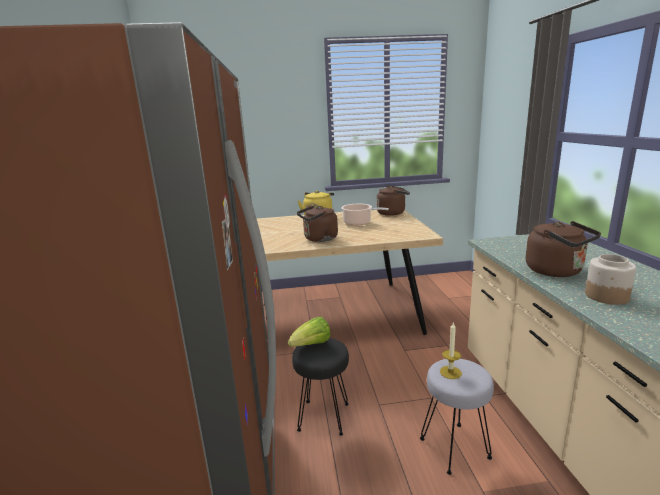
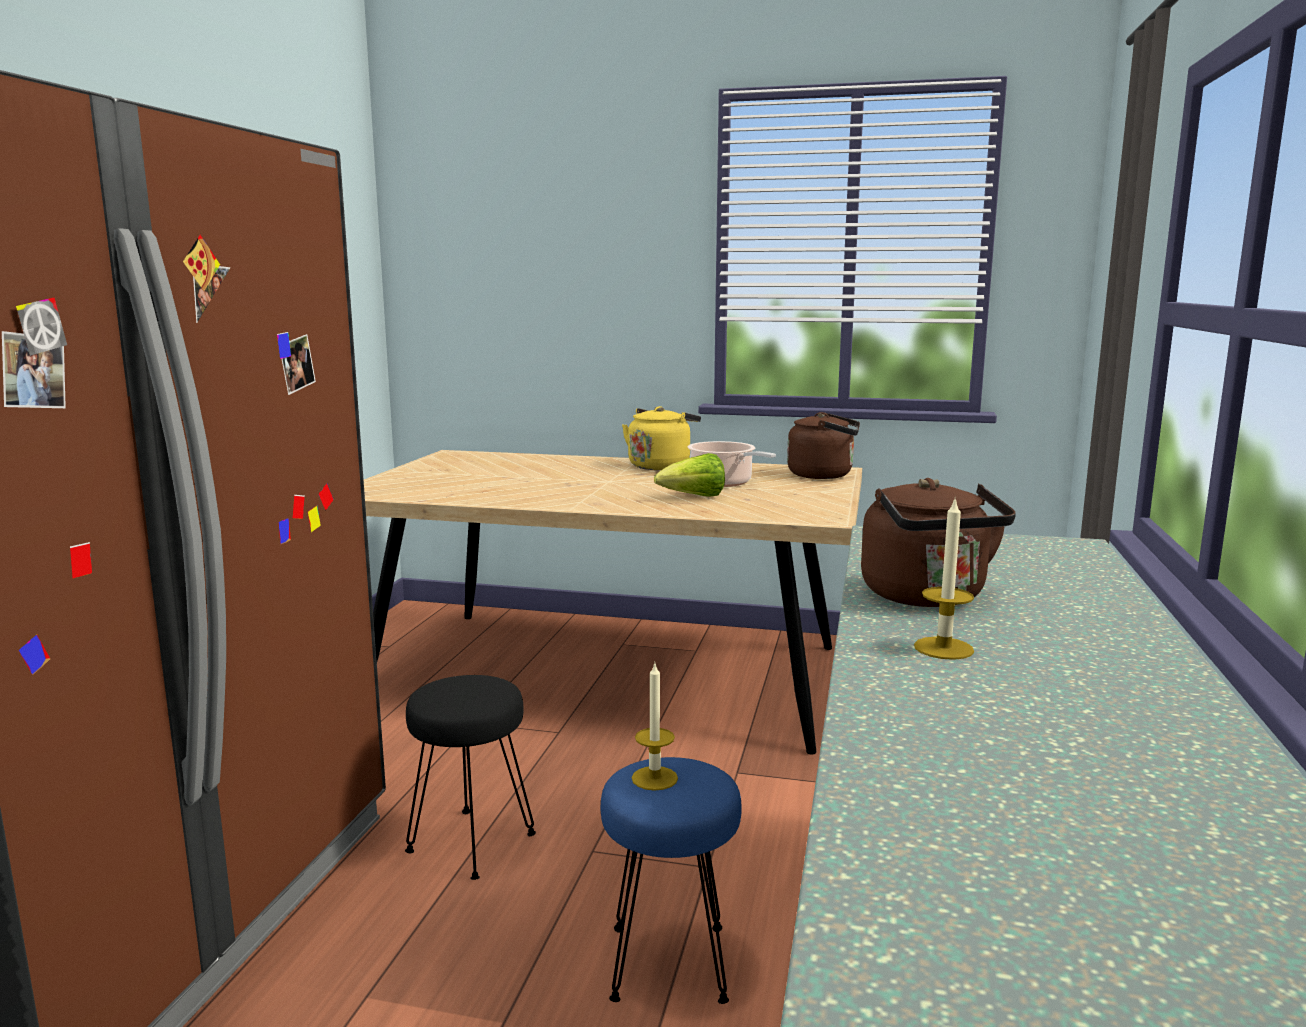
camera: 20 degrees right, 5 degrees down
(311, 345) = (458, 683): lettuce -> lettuce (694, 497)
(319, 239) = (602, 498): brown kettle -> none
(455, 448) = (671, 963): grey stool -> blue stool
(606, 296) = (943, 648): jar -> candle

